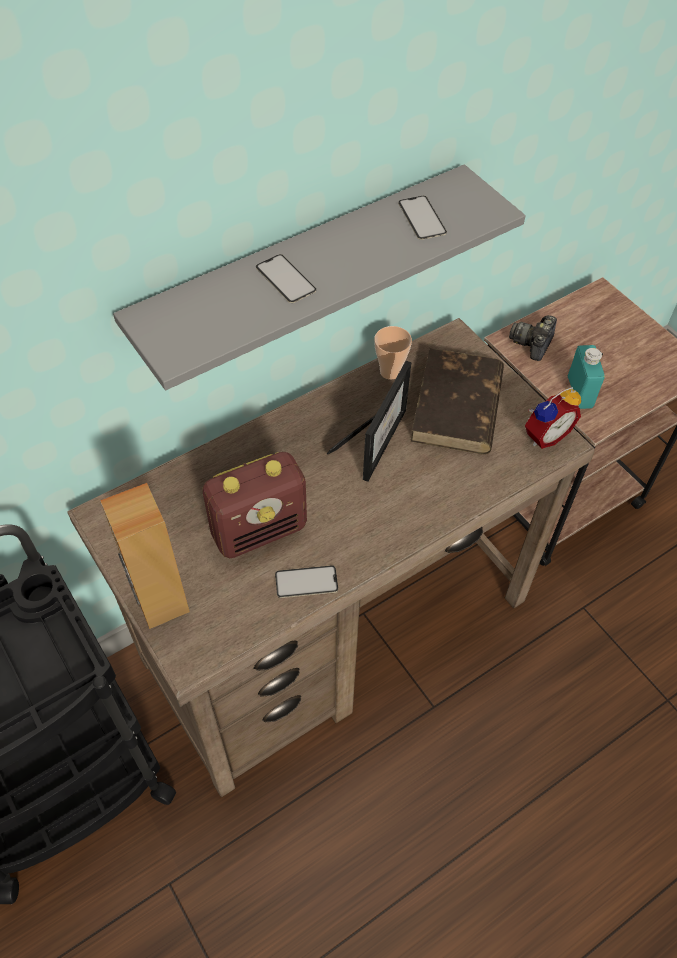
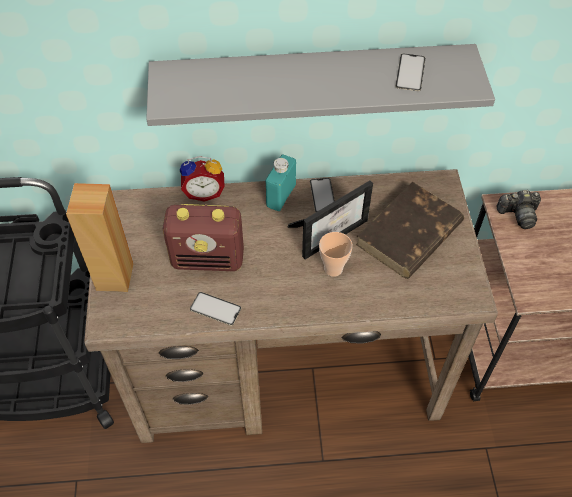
camera: 30 degrees right, 0 degrees up
(285, 279) = (277, 80): phone -> phone (322, 195)
(390, 372) = (375, 188): cup -> cup (333, 269)
(532, 343) = (518, 215): camera -> camera turned 150 degrees counterclockwise
(544, 435) = (463, 284): alarm clock -> alarm clock (204, 192)
(580, 392) = (532, 268): turquoise bottle -> turquoise bottle (281, 196)

